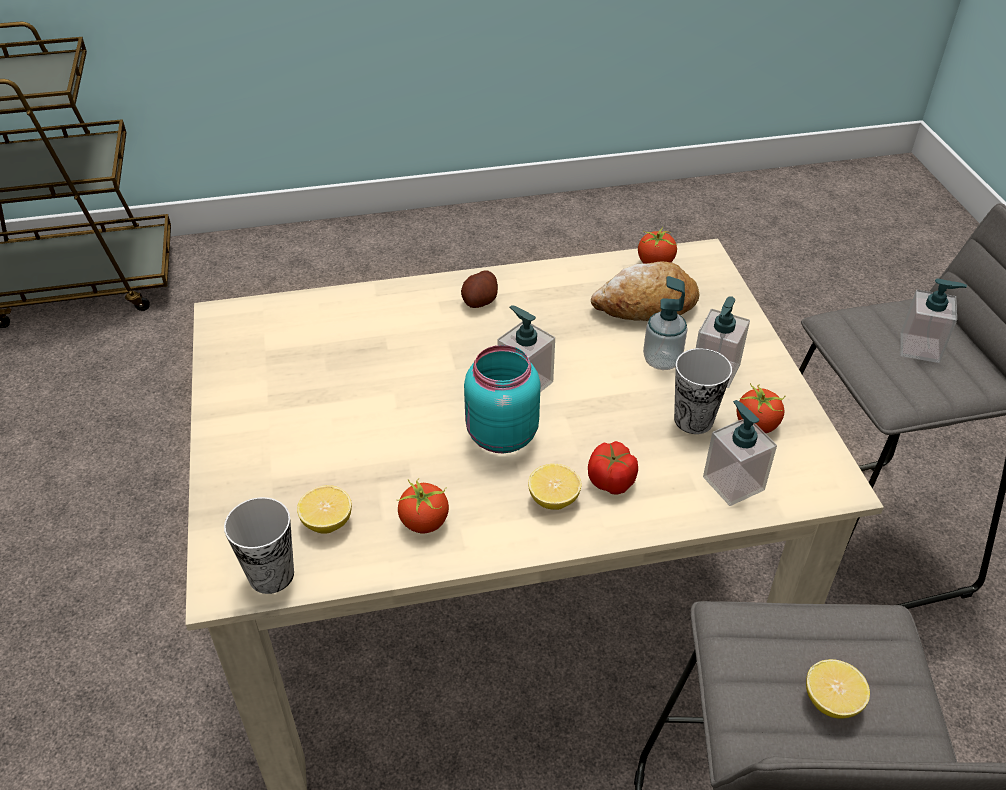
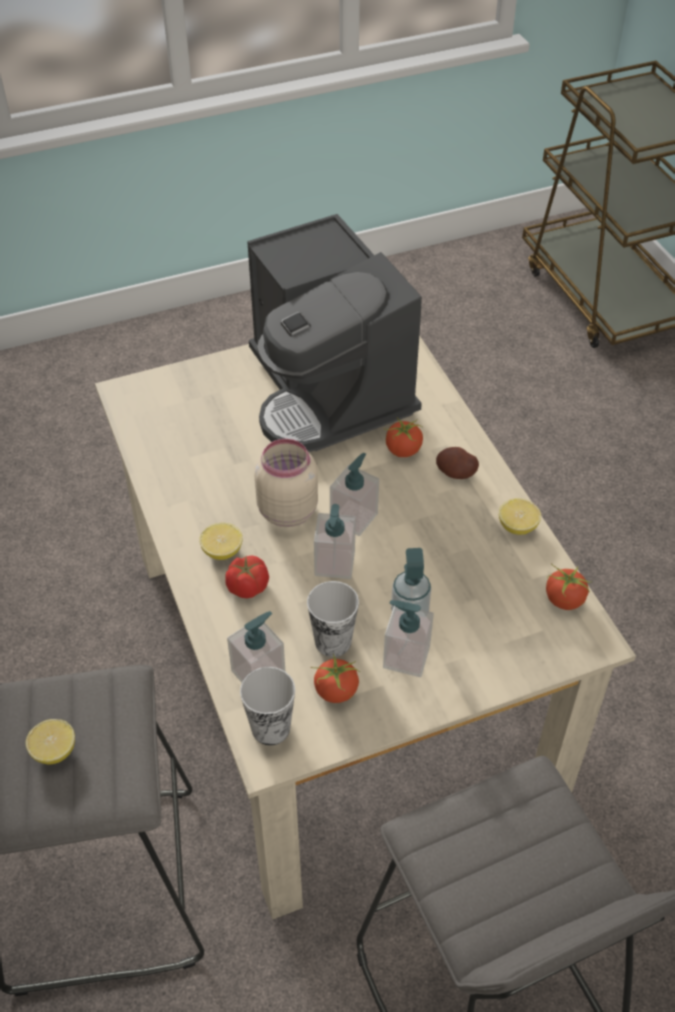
camera: 80 degrees right, 5 degrees up
(271, 575) = (135, 411): cup -> cup (270, 728)
(317, 378) = (328, 391): none -> coffee machine
(327, 522) = (183, 428): lemon -> lemon (517, 526)
(425, 522) = (189, 479): tomato -> tomato (403, 451)
(500, 436) = (286, 509): turquoise jar -> beige jar
(645, 306) = (488, 596): bread -> none
(920, 348) = (516, 866): soap dispenser -> soap dispenser (334, 563)

